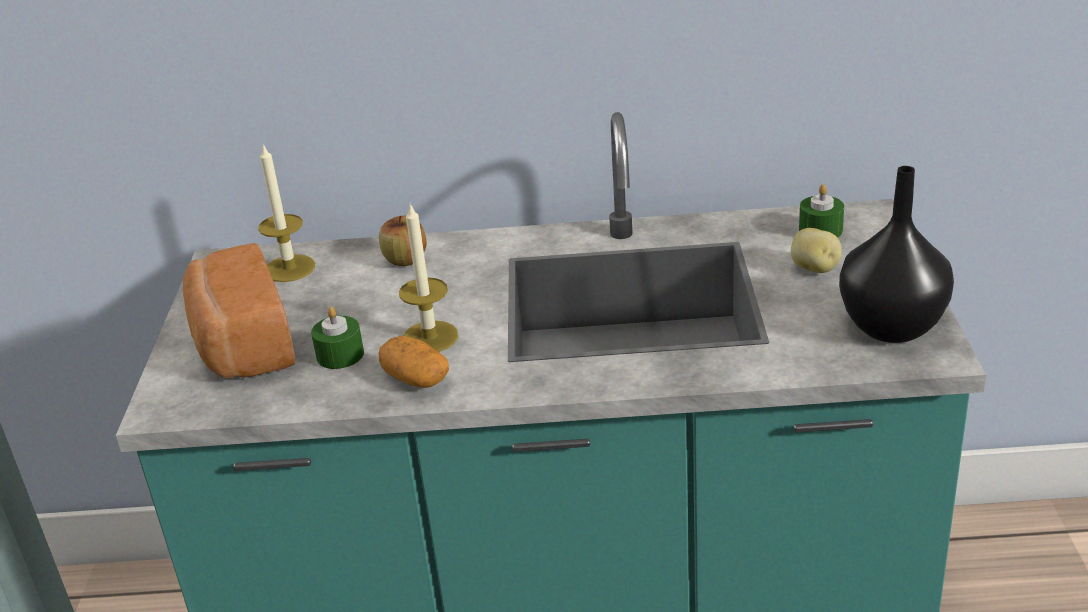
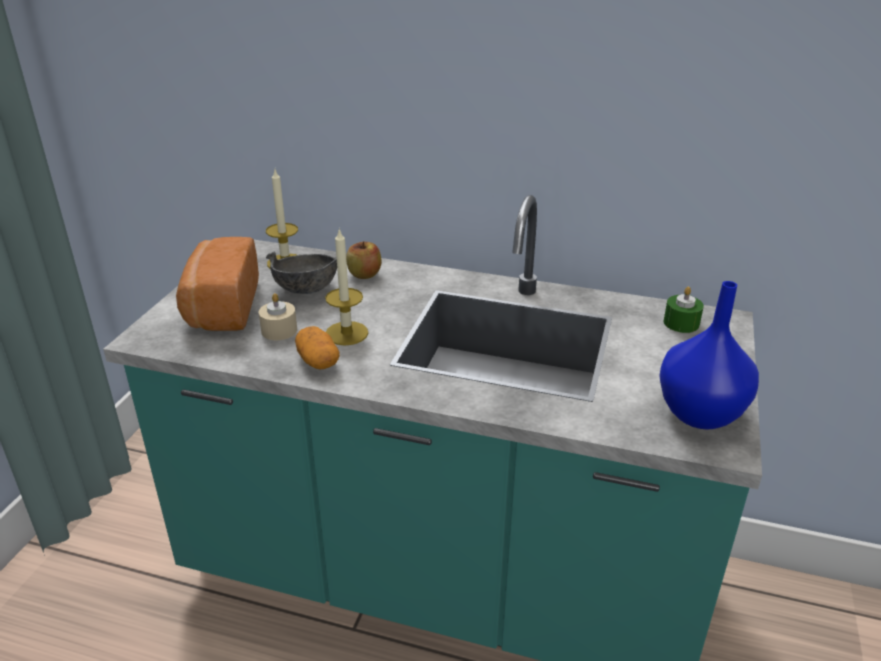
camera: 15 degrees right, 0 degrees up
(340, 355) = (279, 330): green candle -> beige candle
(341, 295) = (306, 289): none -> grey bowl
(815, 269) = (660, 352): potato -> none
(893, 327) = (701, 415): black vase -> blue vase

